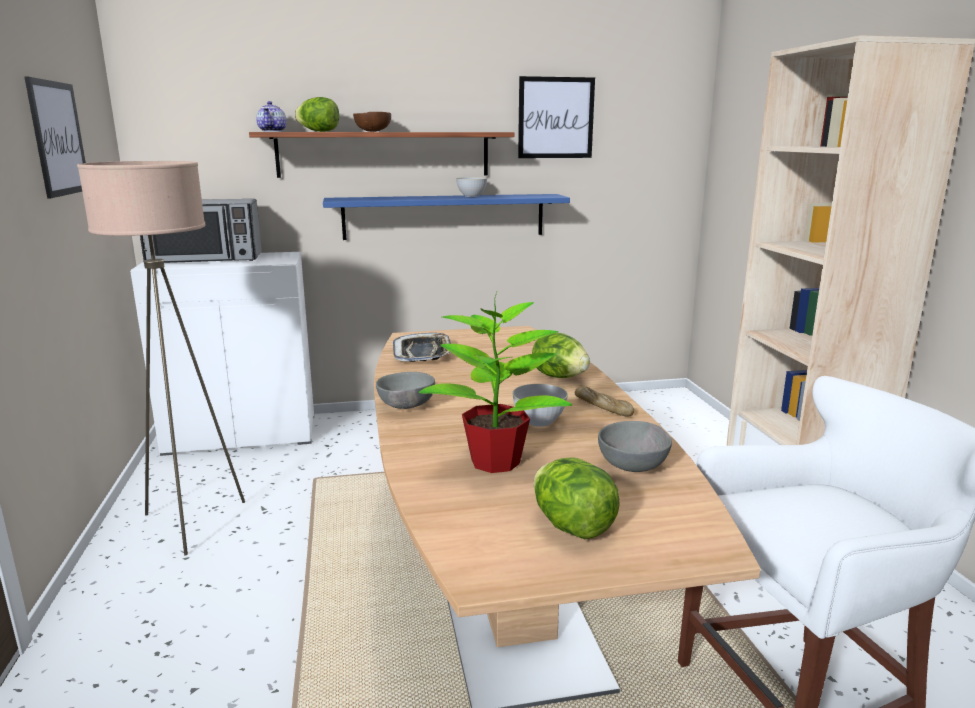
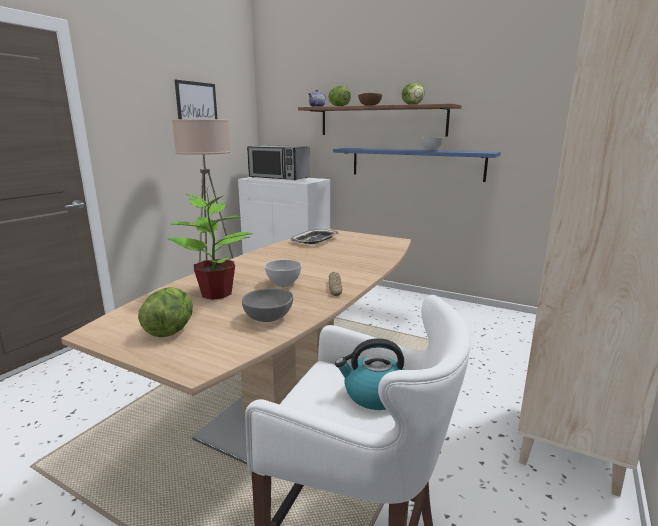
camera: 40 degrees right, 0 degrees up
(405, 407) = (244, 260): grey bowl -> none
(556, 118) = (505, 93): picture -> none
(559, 376) = (354, 267): lettuce -> lettuce (413, 105)
(829, 503) = (374, 395): none -> kettle

